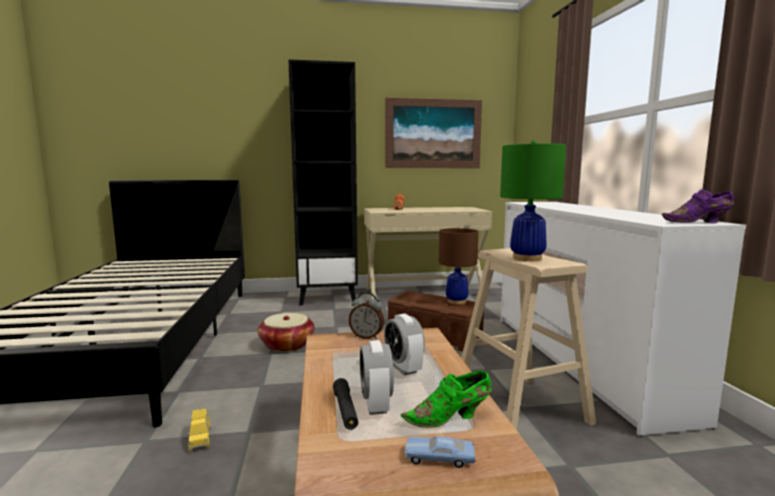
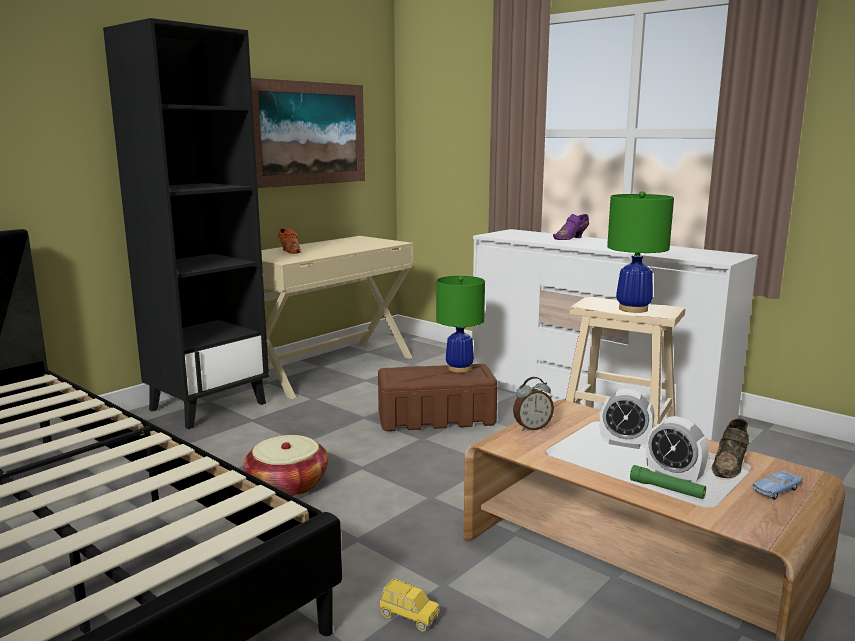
camera: 40 degrees left, 5 degrees up
(345, 410) = (667, 489): black flashlight -> green flashlight
(450, 418) = (730, 465): green shoe -> brown shoe
(456, 301) = (459, 368): brown table lamp -> green table lamp
(698, 222) = (730, 256): purple shoe -> purple shoe (571, 238)

